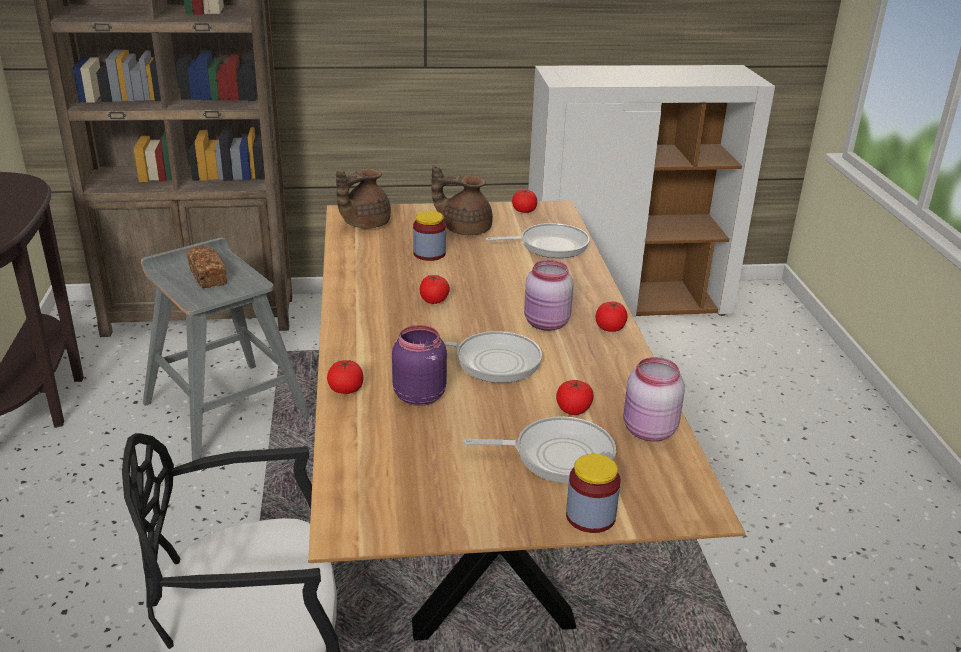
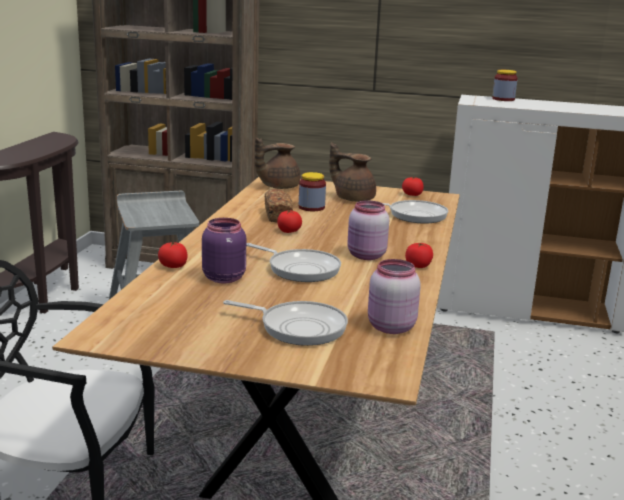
camera: 20 degrees right, 10 degrees down
(208, 277) = (157, 212): bread -> bread (278, 216)
(573, 409) = (338, 305): tomato -> none
(590, 516) = (289, 365): jar -> jar (503, 99)

